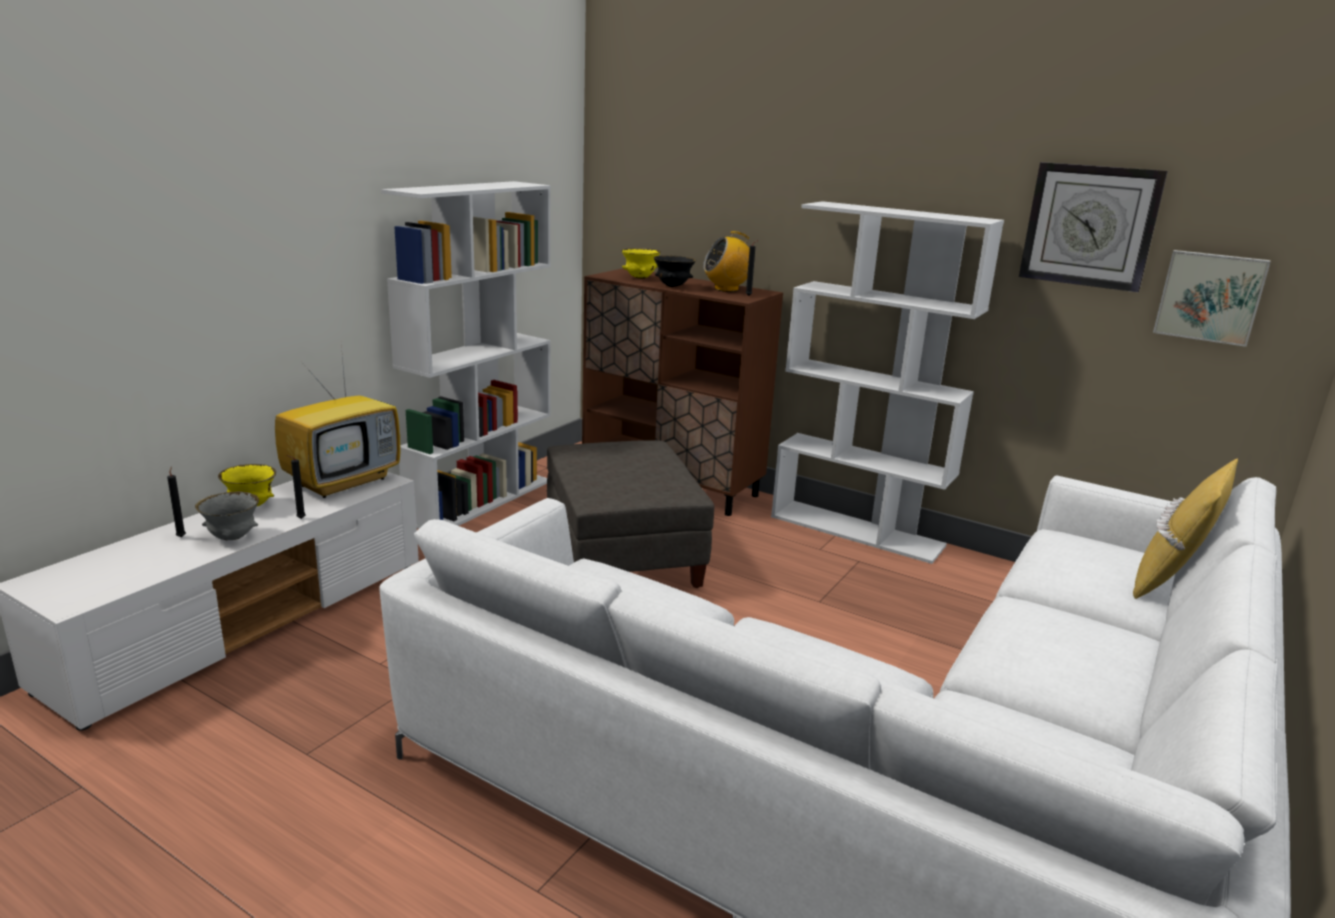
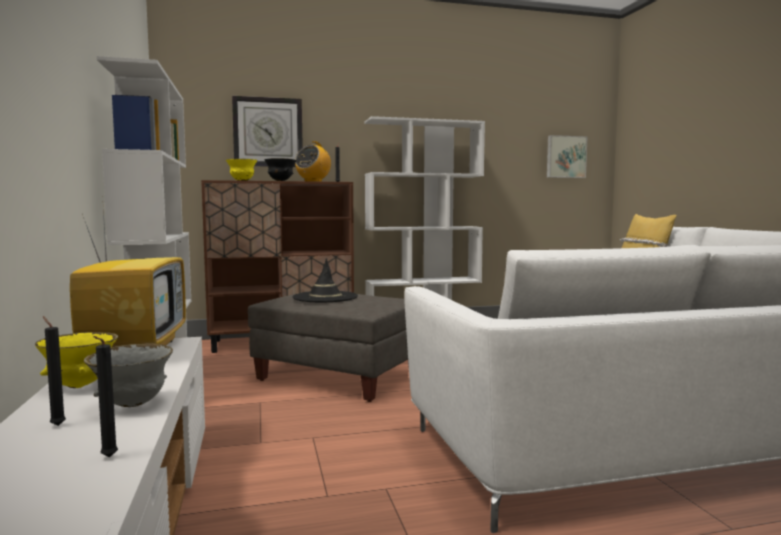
camera: 45 degrees left, 15 degrees down
(299, 519) = (168, 376): black candle -> black candle (107, 458)
(620, 460) = (325, 297): none -> black hat
(1090, 226) = (511, 127): wall clock -> wall clock (268, 132)

